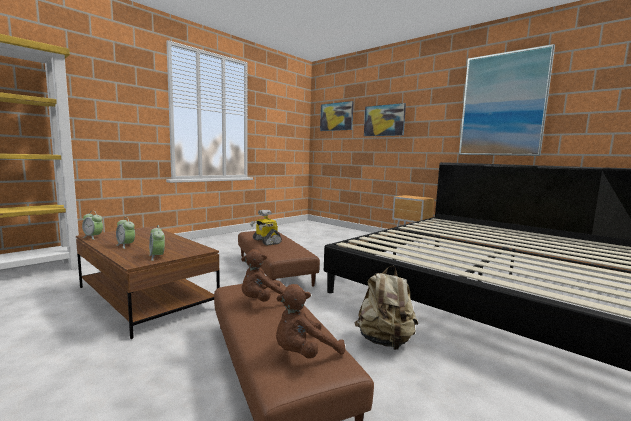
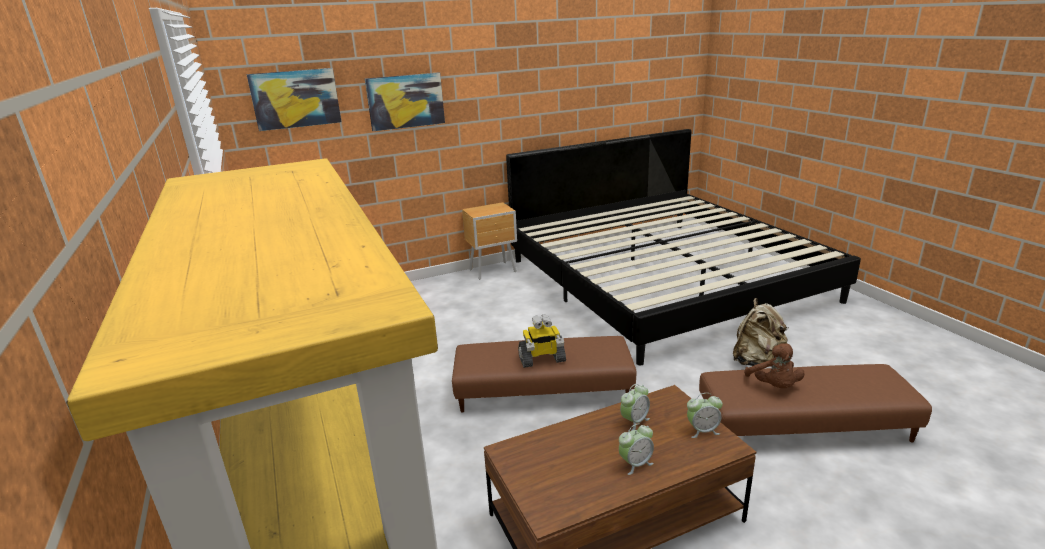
camera: 65 degrees left, 15 degrees up
(93, 237) = (562, 510): alarm clock -> alarm clock (634, 421)
(304, 353) = (868, 380): brown plush toy -> none
(502, 105) = (563, 75): picture -> none

